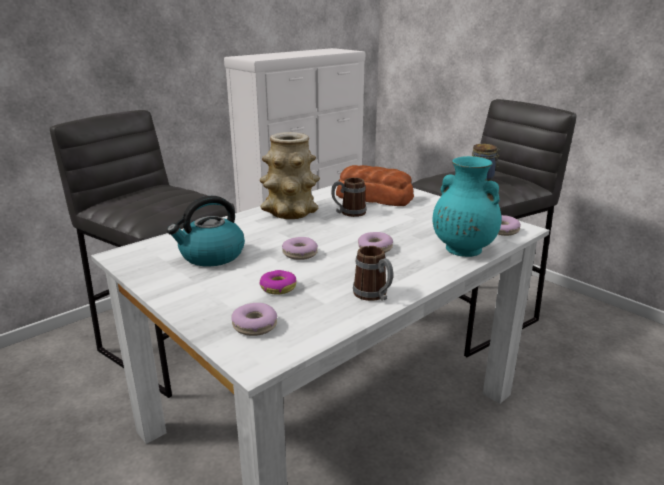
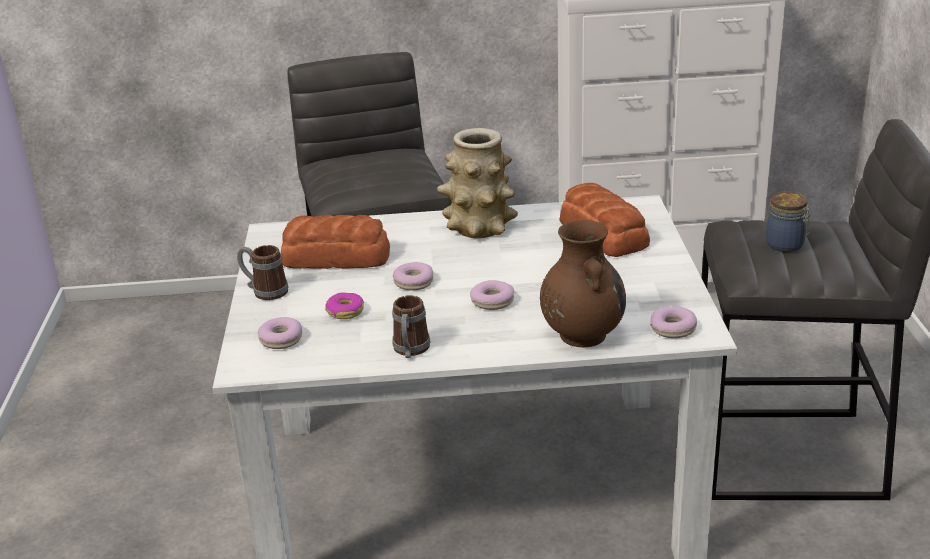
camera: 40 degrees right, 5 degrees up
(211, 255) = (337, 257): kettle -> bread
(348, 213) = (537, 247): mug -> mug (265, 291)
(462, 249) = (582, 334): turquoise vase -> brown vase

